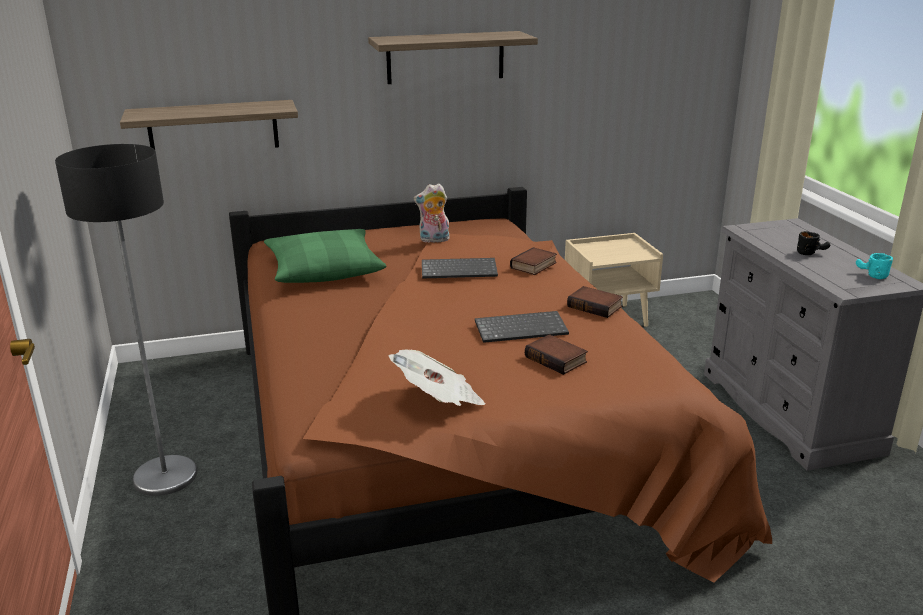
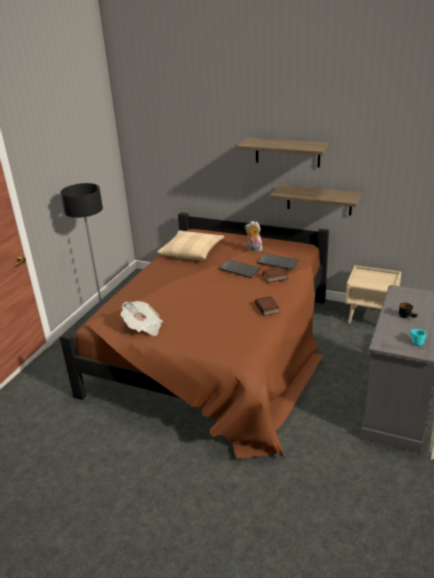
camera: 40 degrees right, 5 degrees up
(213, 128) = (176, 172): shelf -> shelf (319, 200)
(324, 269) = (192, 251): green pillow -> beige pillow
(521, 328) = (219, 308): keyboard -> keyboard (278, 262)
(557, 359) = (211, 327): book -> none

